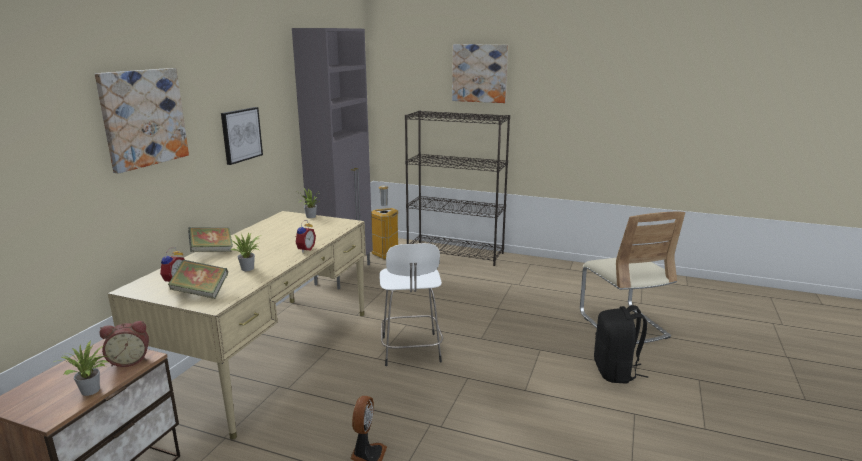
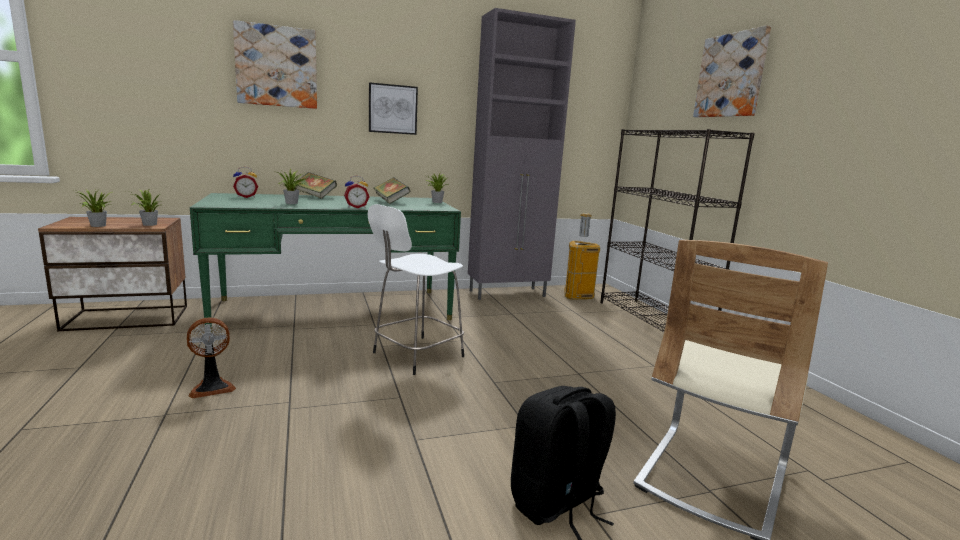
camera: 50 degrees right, 5 degrees down
(130, 360) = (148, 224): alarm clock -> potted plant
(200, 293) = (230, 201): book -> book (391, 201)
(268, 356) = (334, 309): beige desk -> green desk

